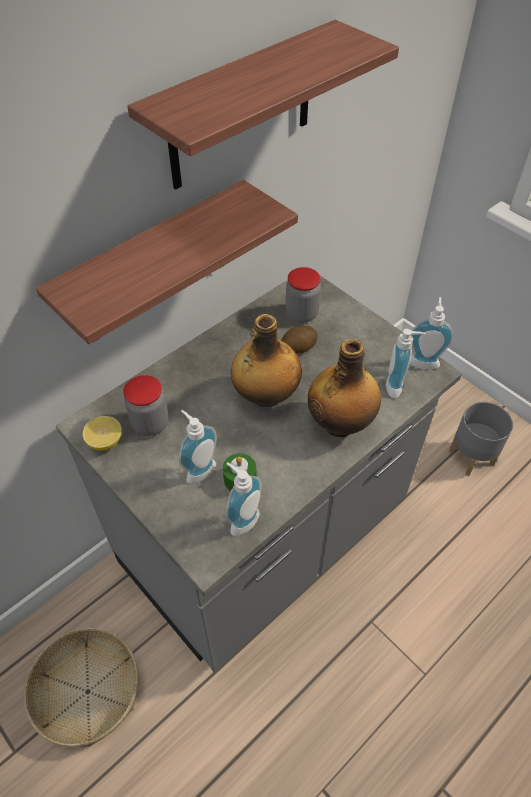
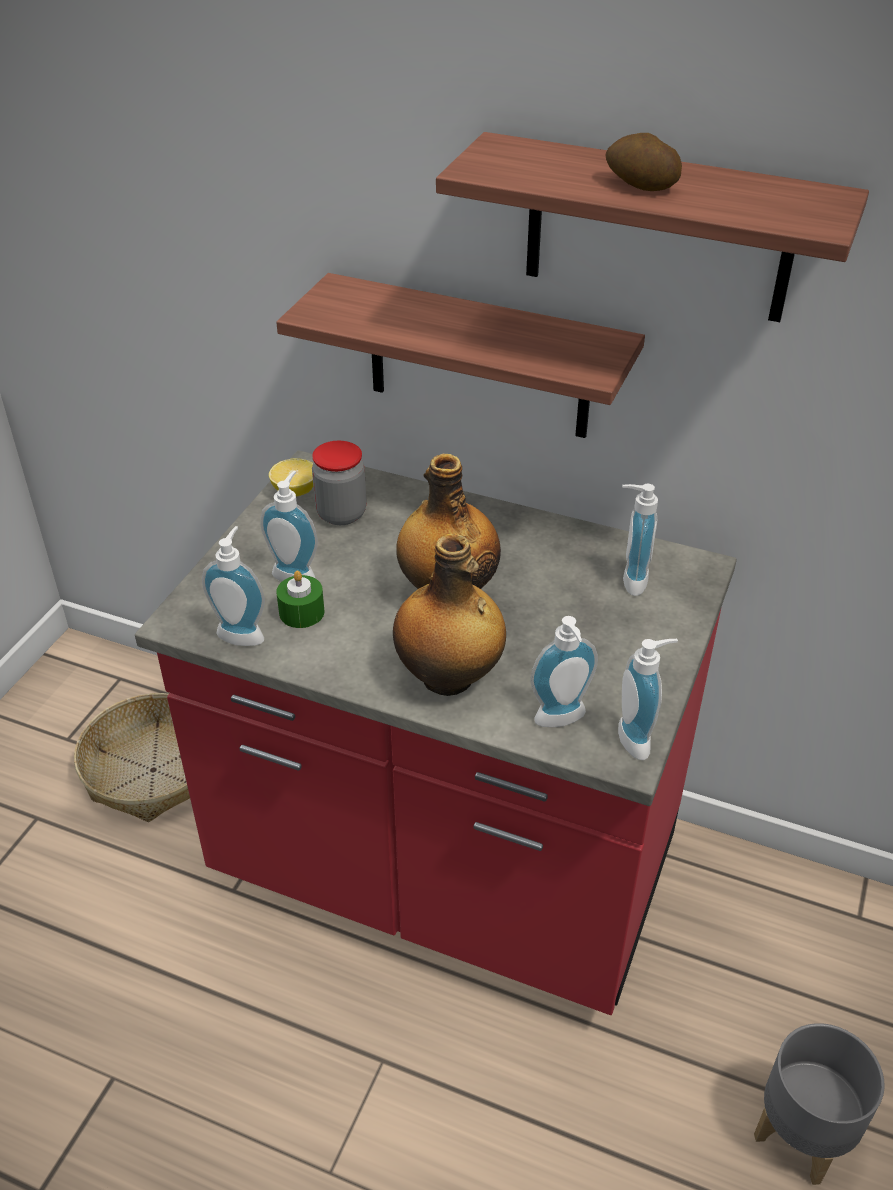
camera: 65 degrees right, 10 degrees down
(265, 538) = (446, 868): grey counter -> red counter
(298, 348) = (557, 596): potato -> potato (640, 186)
(301, 314) = (629, 580): jar -> soap dispenser

